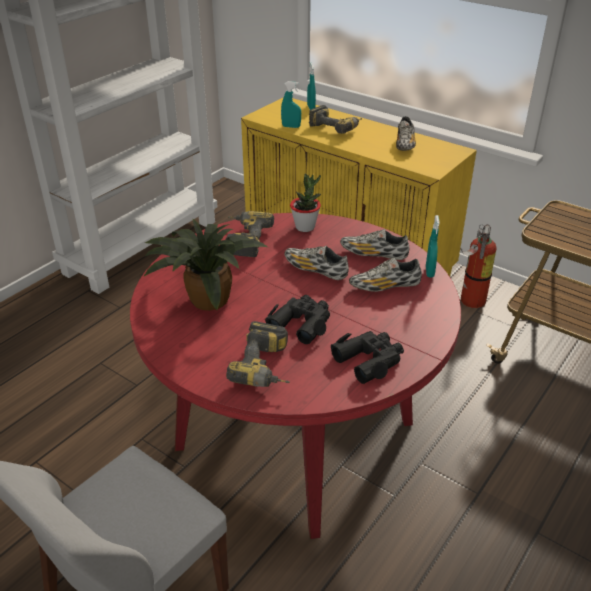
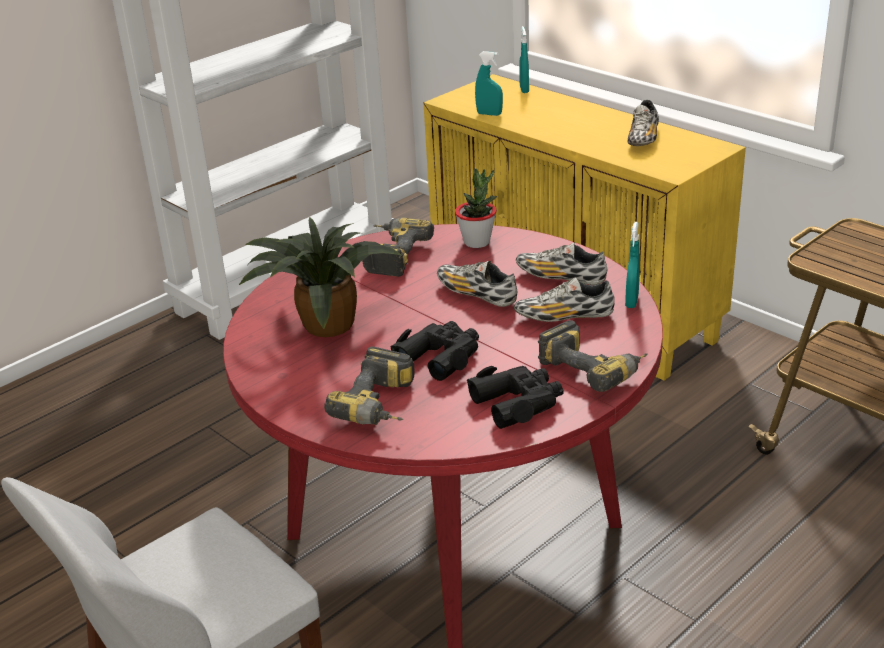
camera: 10 degrees right, 5 degrees down
(336, 127) = (553, 115): power drill -> power drill (595, 369)
(470, 302) = (743, 370): fire extinguisher -> none

